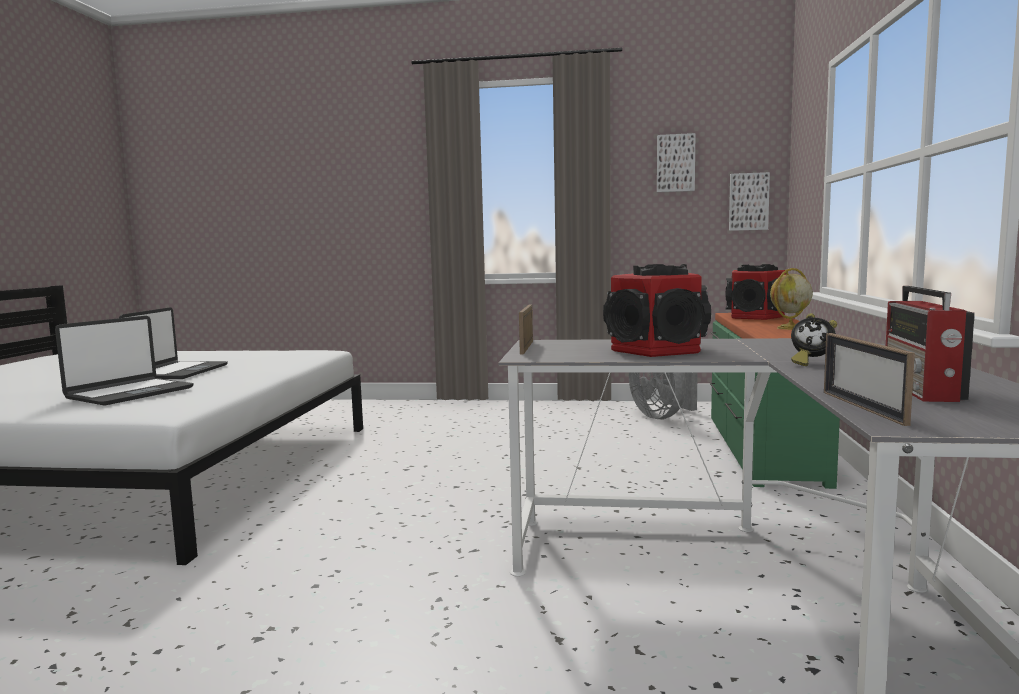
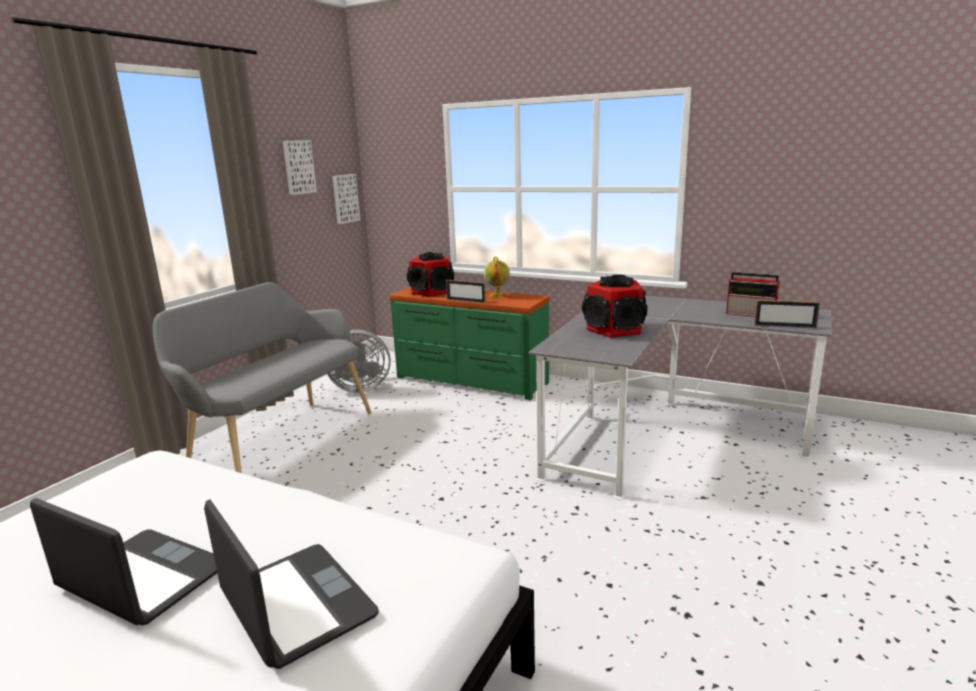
camera: 70 degrees left, 10 degrees up
(521, 417) = (278, 440): none -> grey bench
(526, 347) = (573, 353): picture frame -> picture frame (465, 301)
(810, 363) = (680, 314): alarm clock -> none

